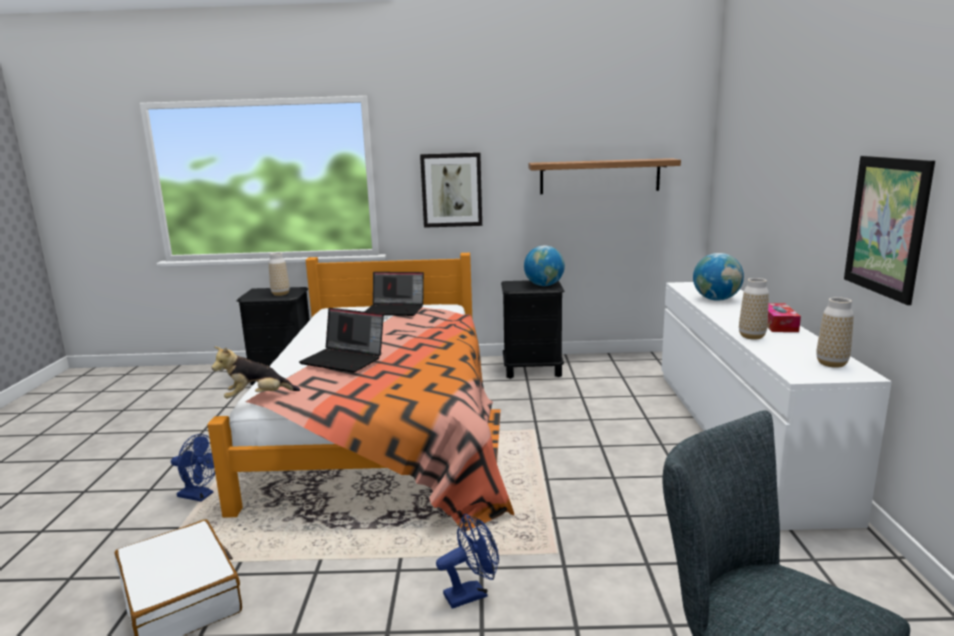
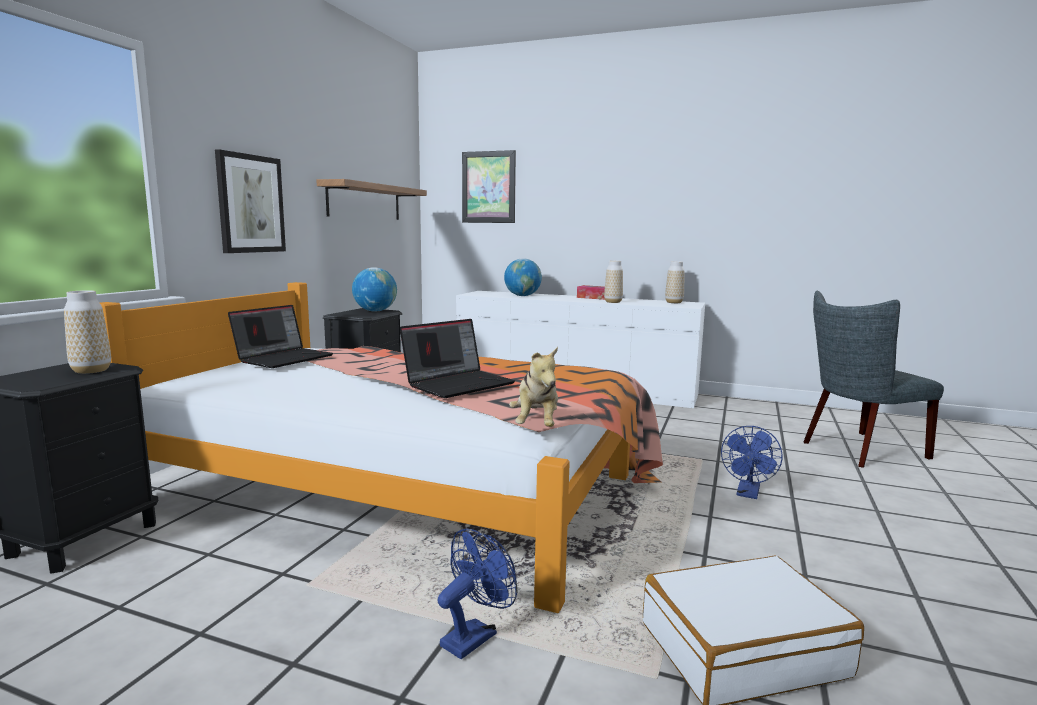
camera: 70 degrees left, 5 degrees down
(471, 593) = (748, 494): blue fan -> blue fan turned 150 degrees counterclockwise
(886, 226) = (679, 218): picture -> picture (488, 187)

